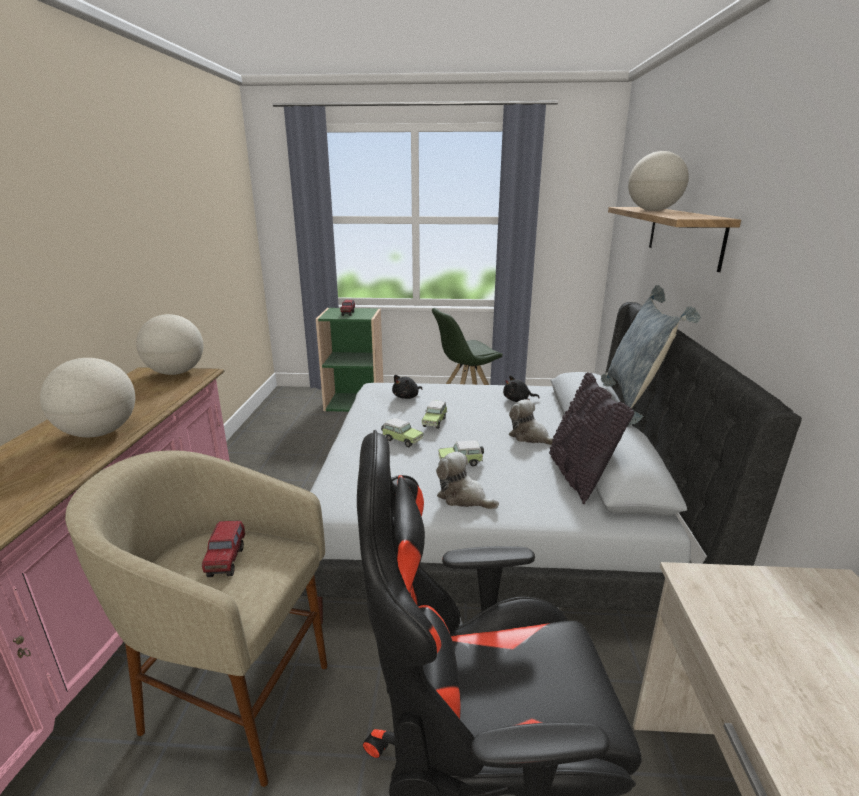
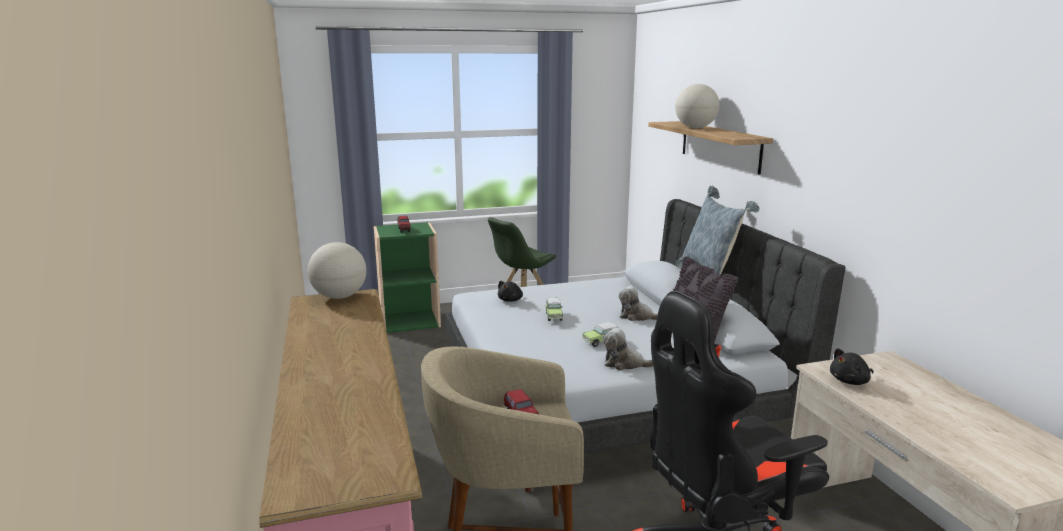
camera: 20 degrees left, 5 degrees down
(99, 433) = (354, 347): globe -> none
(401, 440) = (539, 333): toy car -> none
(518, 400) = (604, 291): black plush toy -> black plush toy (850, 381)

